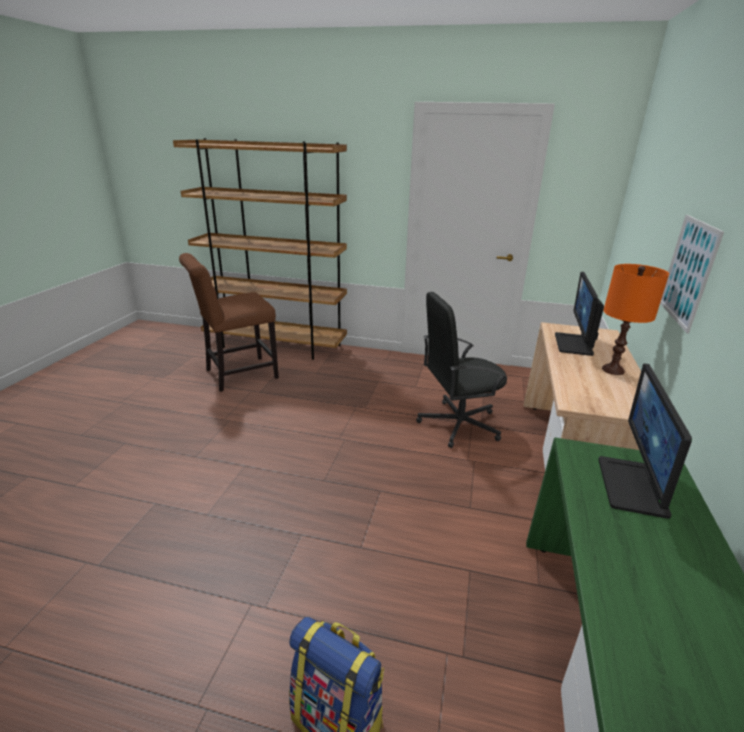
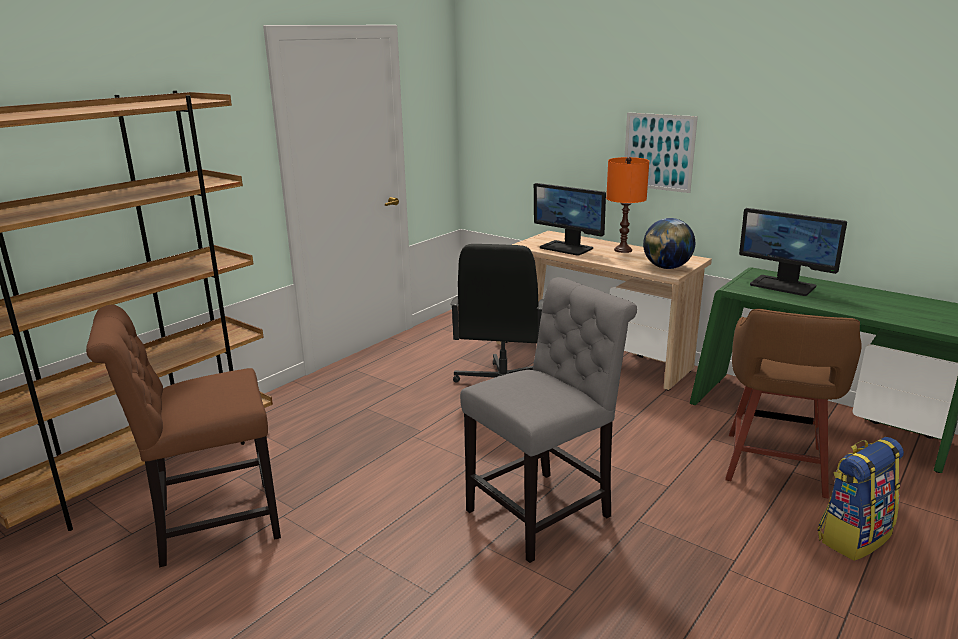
camera: 65 degrees left, 5 degrees down
(237, 375) = (210, 524): brown chair -> brown chair turned 75 degrees clockwise
(293, 482) = (545, 511): none -> grey chair
(447, 632) = (774, 466): none -> brown stool
(588, 399) = (667, 267): none -> globe

